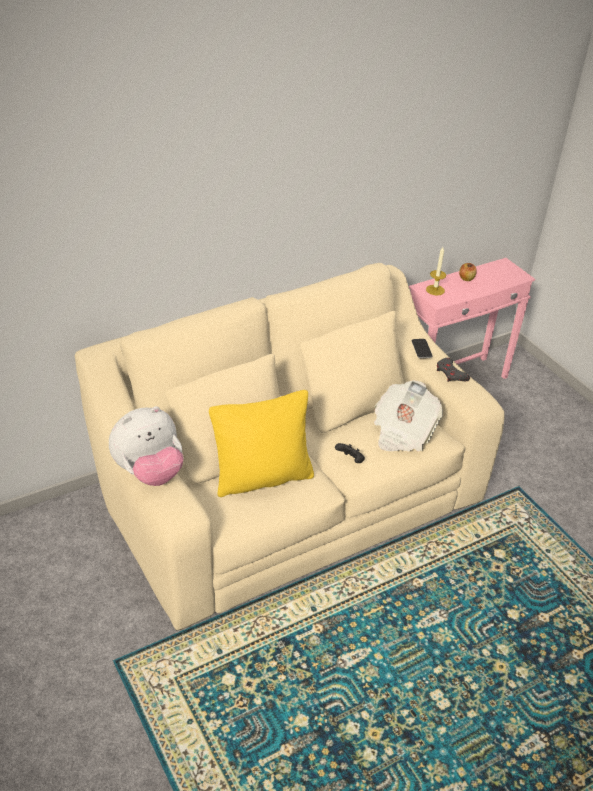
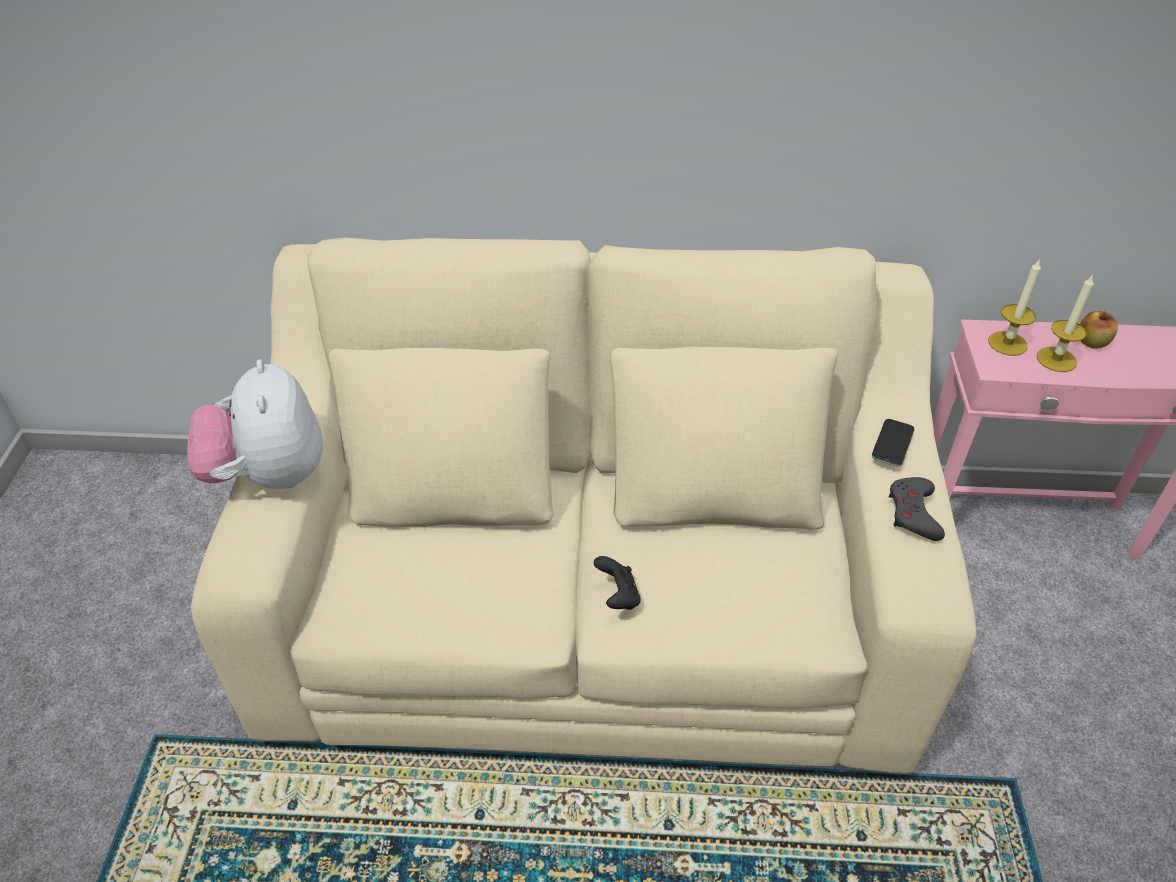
camera: 35 degrees right, 5 degrees up
(149, 472) = (269, 475): plush toy -> plush toy turned 75 degrees clockwise
(262, 478) = (460, 559): yellow pillow -> none
(402, 432) = (755, 585): newspaper -> none
(458, 290) = (1056, 359): none -> candle

